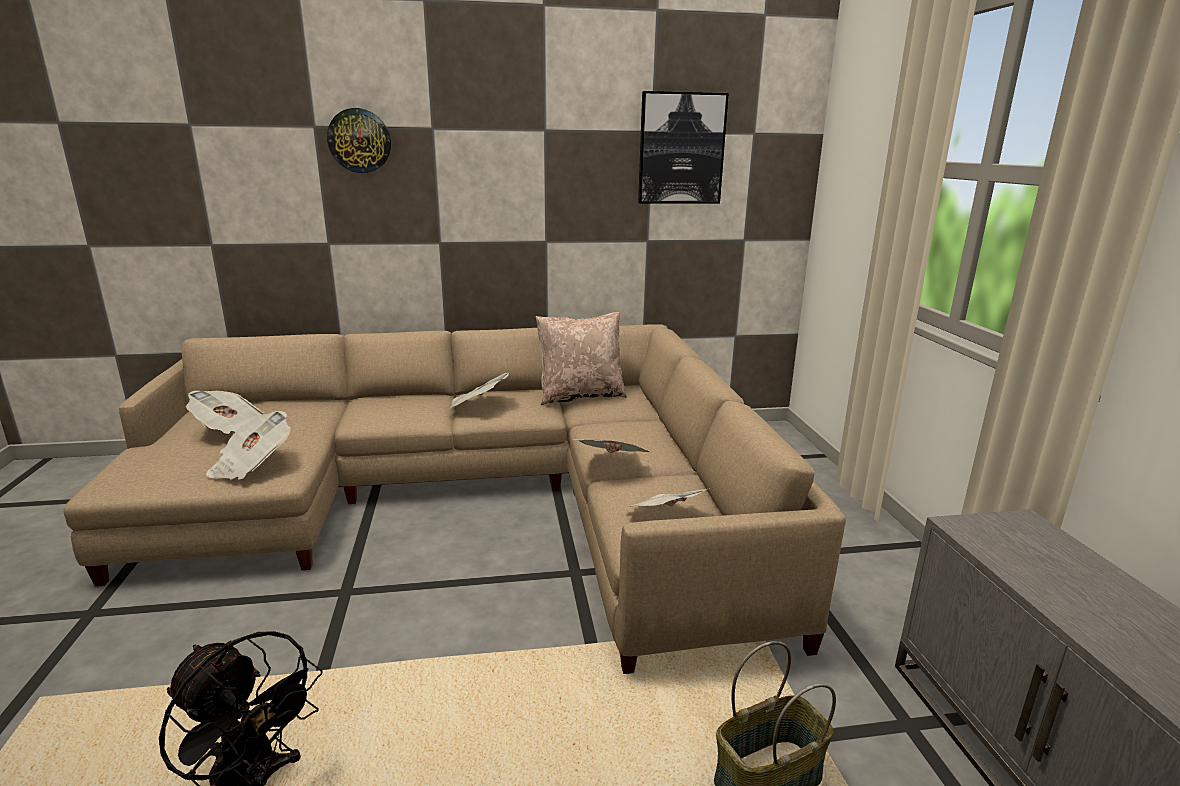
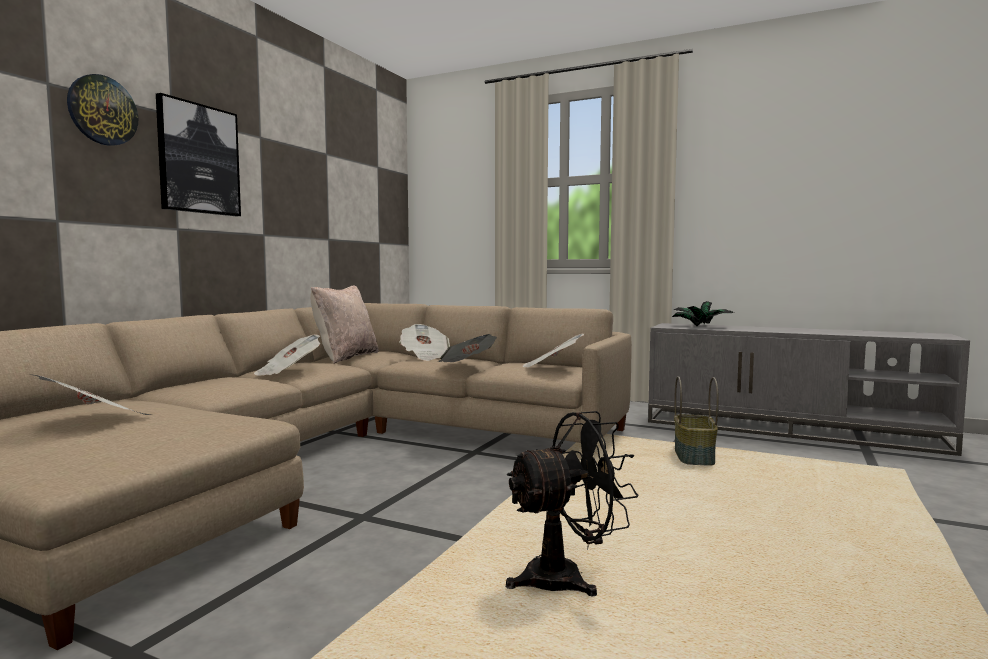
camera: 55 degrees left, 15 degrees down
(252, 465) = (209, 425): newspaper -> newspaper (425, 356)
(681, 149) = (344, 170): picture -> picture (198, 159)
(1046, 564) = (702, 326): none -> potted plant

